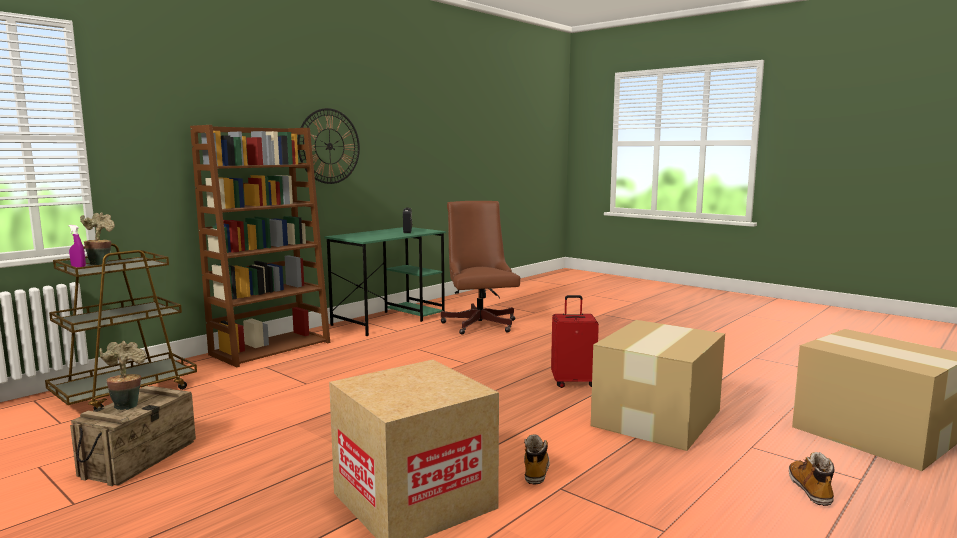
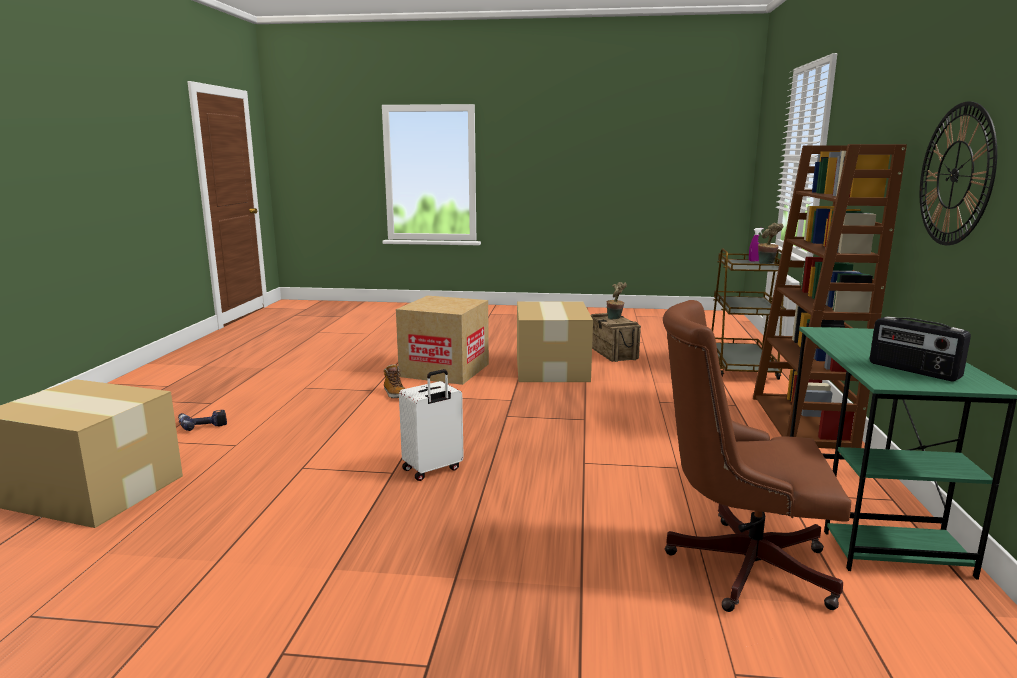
camera: 145 degrees right, 5 degrees up
(479, 323) = (738, 564): brown office chair -> brown office chair turned 150 degrees clockwise
(573, 382) = (433, 469): red suitcase -> white suitcase
(658, 417) = (322, 451): cardboard box -> cardboard box (551, 369)
(810, 490) = (203, 425): boot -> power drill

